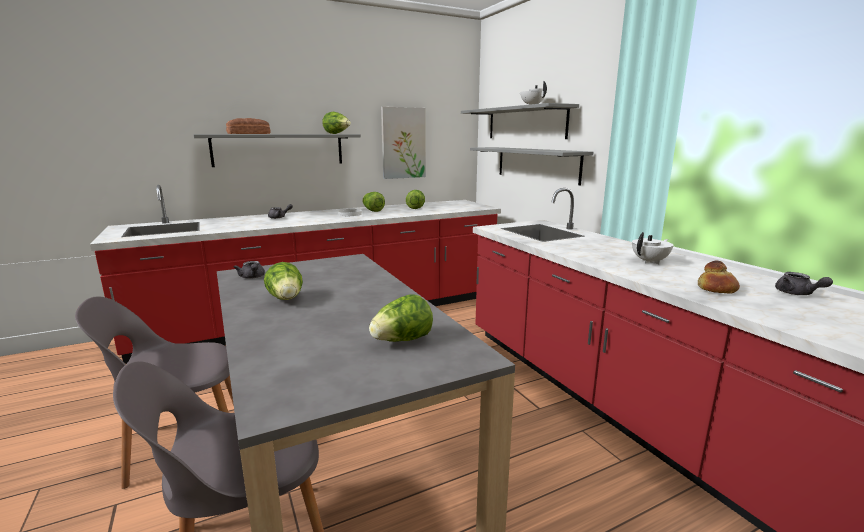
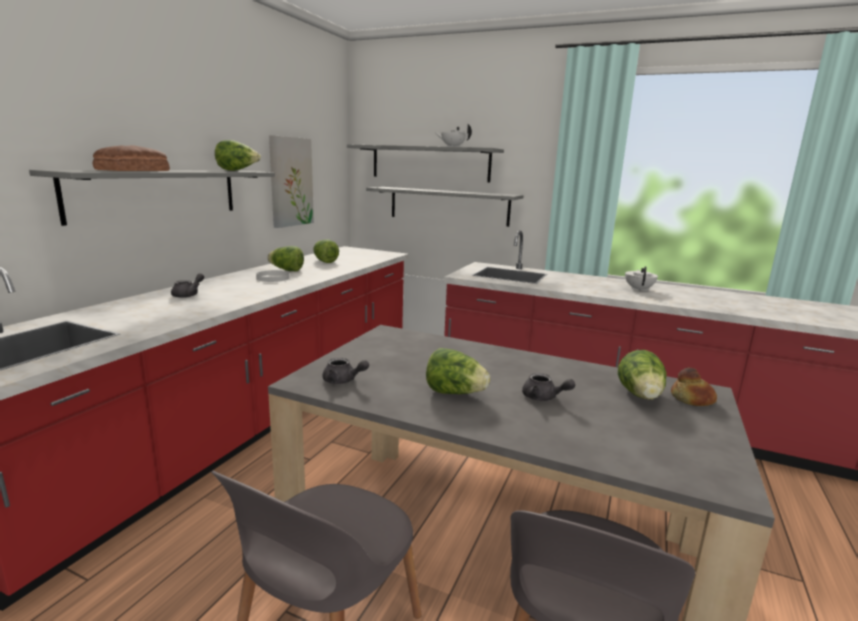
camera: 40 degrees left, 0 degrees up
(716, 290) = (716, 303): bread -> bread (691, 400)
(797, 294) = (745, 298): grey teapot -> grey teapot (543, 398)

